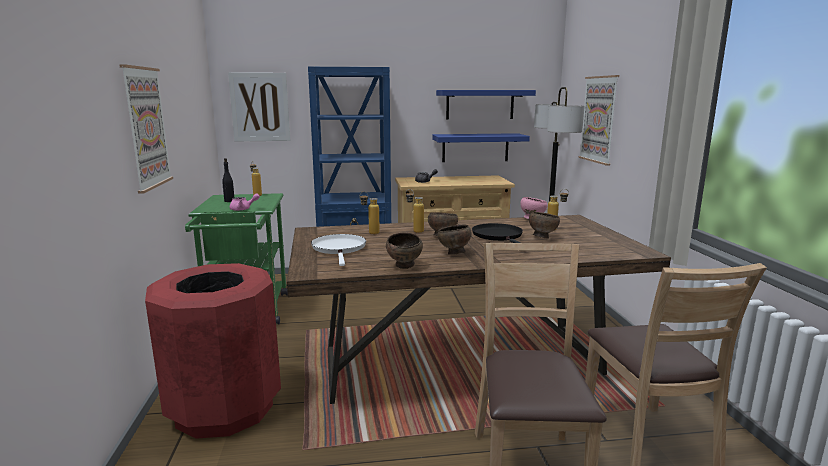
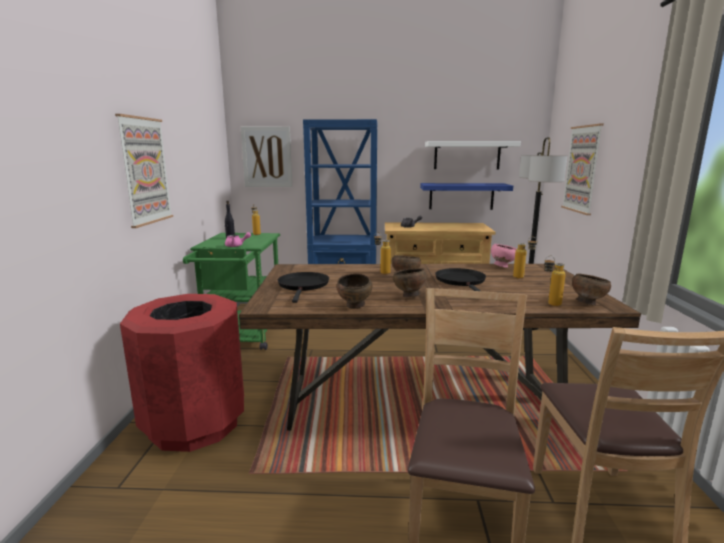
camera: 10 degrees right, 0 degrees up
(339, 249) = (303, 286): white frying pan -> black frying pan
(369, 233) = (339, 272): bottle -> bottle (549, 304)
(480, 104) = (467, 155): blue shelf -> white shelf
(542, 237) = (505, 285): brown bowl -> brown bowl (587, 303)

